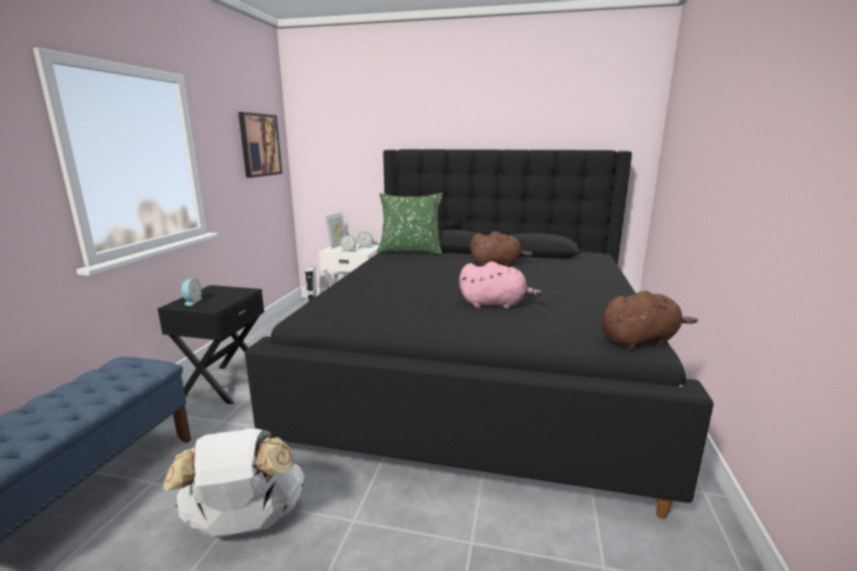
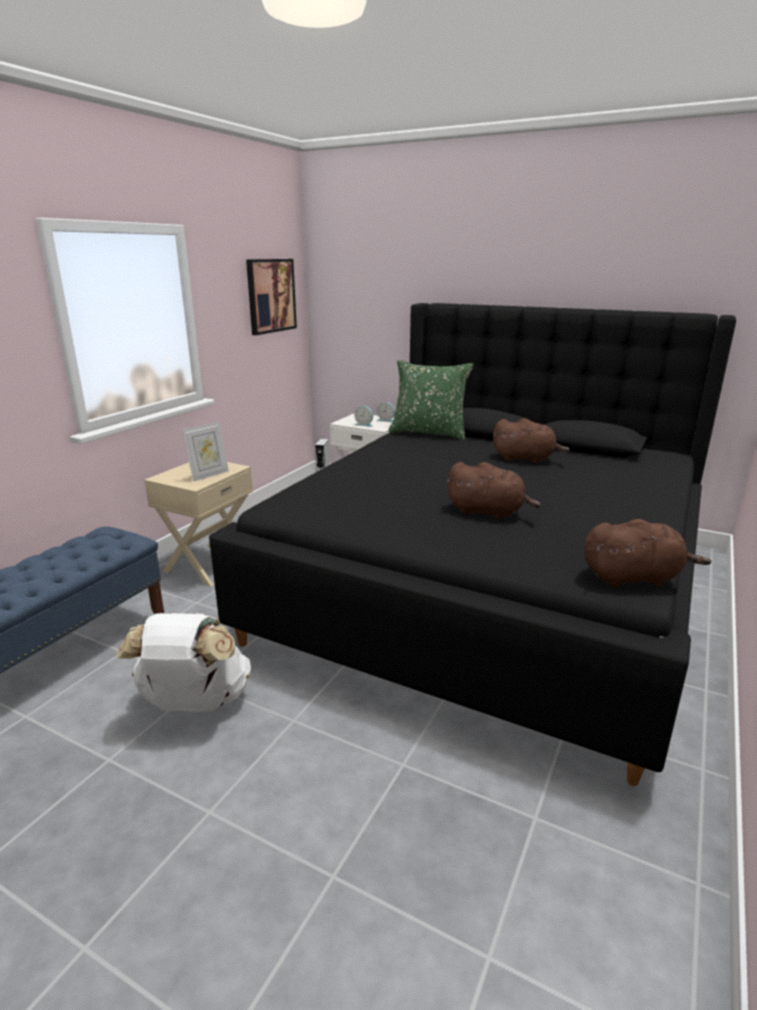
camera: 15 degrees right, 5 degrees up
(192, 301) = (178, 475): alarm clock -> none
(224, 383) = (209, 564): black nightstand -> beige nightstand
(337, 246) = (354, 417): picture frame -> picture frame (209, 475)
(495, 304) = (488, 512): pink plush toy -> brown plush toy

